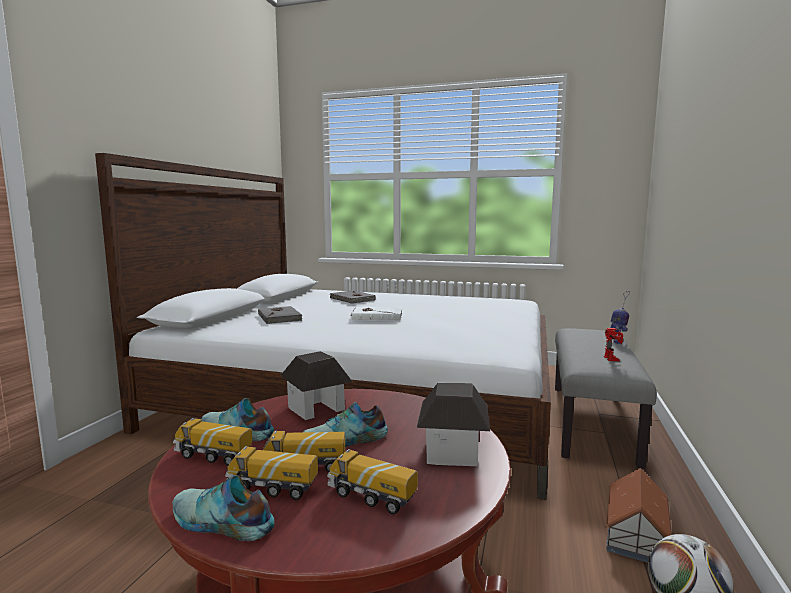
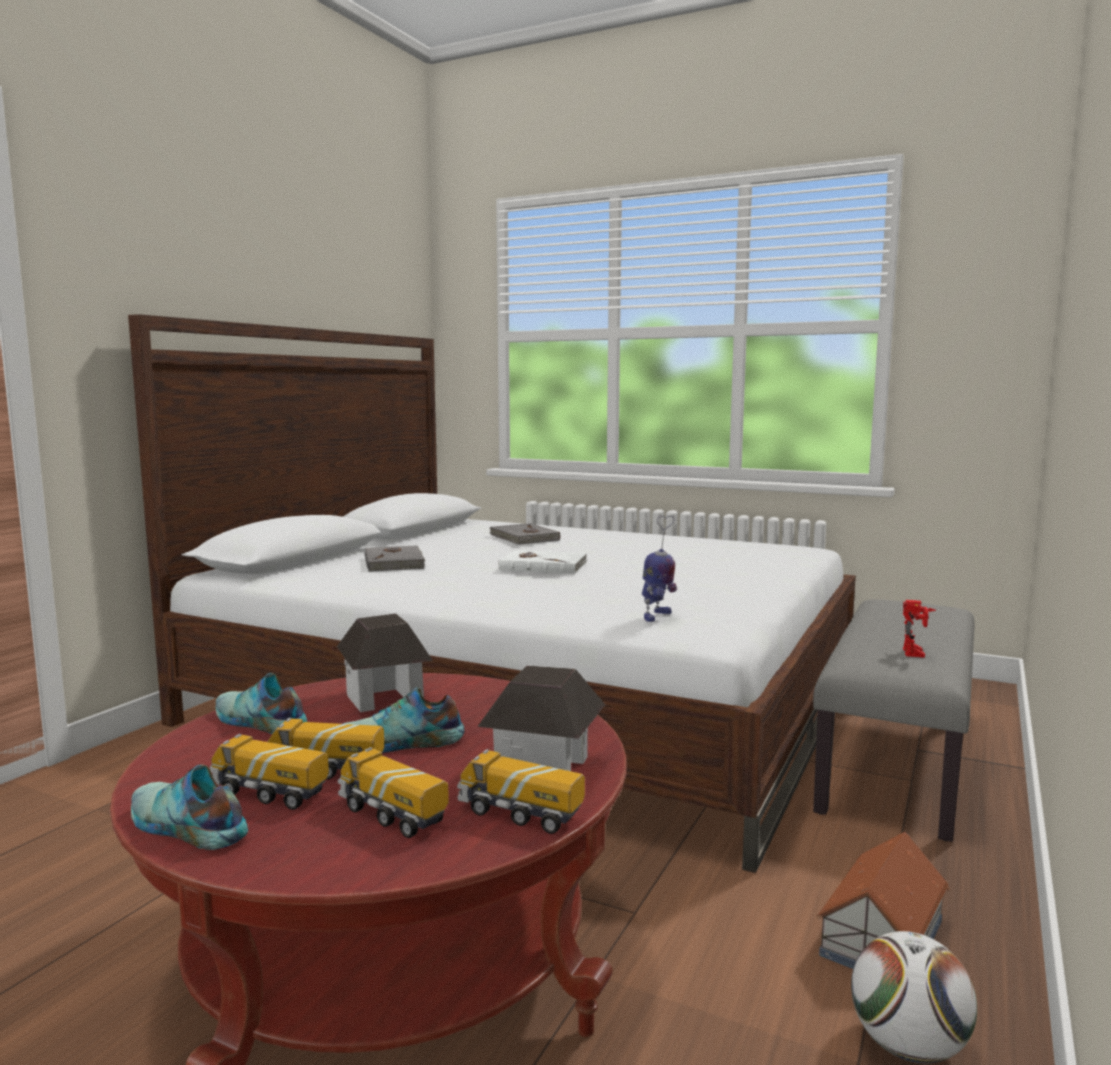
camera: 10 degrees right, 0 degrees up
(213, 456) = (214, 748): toy truck -> toy truck (519, 814)
(617, 341) = (949, 625): toy robot -> toy robot (656, 616)

